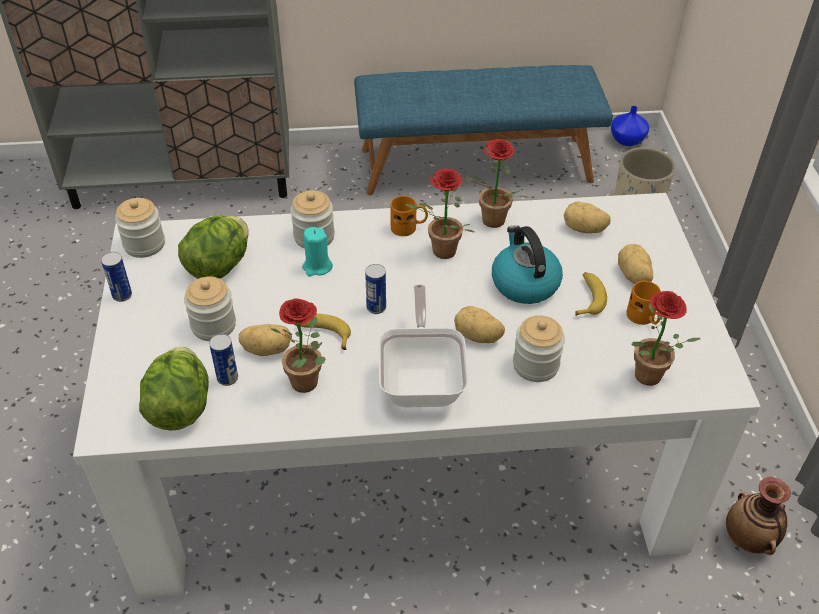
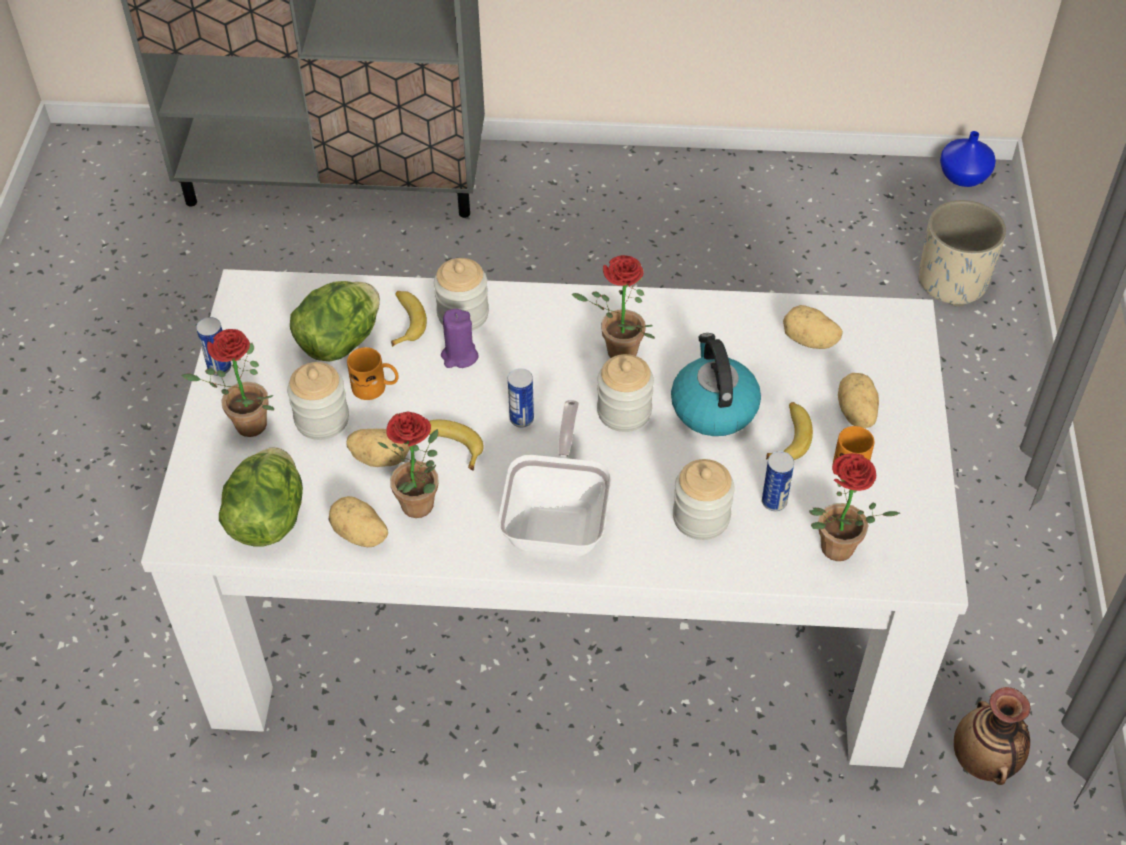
camera: 10 degrees right, 5 degrees up
(144, 244) = (254, 302): jar -> jar (624, 411)
(227, 378) = (328, 489): can -> can (774, 502)
(269, 246) = (405, 321): none -> banana
(317, 267) = (459, 356): turquoise candle -> purple candle
(409, 227) = (584, 314): orange mug -> orange mug (376, 387)
(476, 164) = (737, 193): blue bench -> none
(477, 337) = (638, 472): potato -> potato (360, 535)
(489, 222) = (688, 318): potted plant -> potted plant (244, 427)

